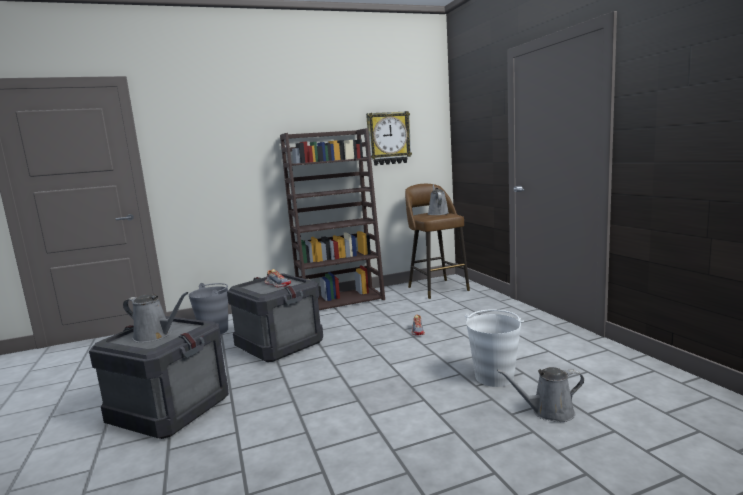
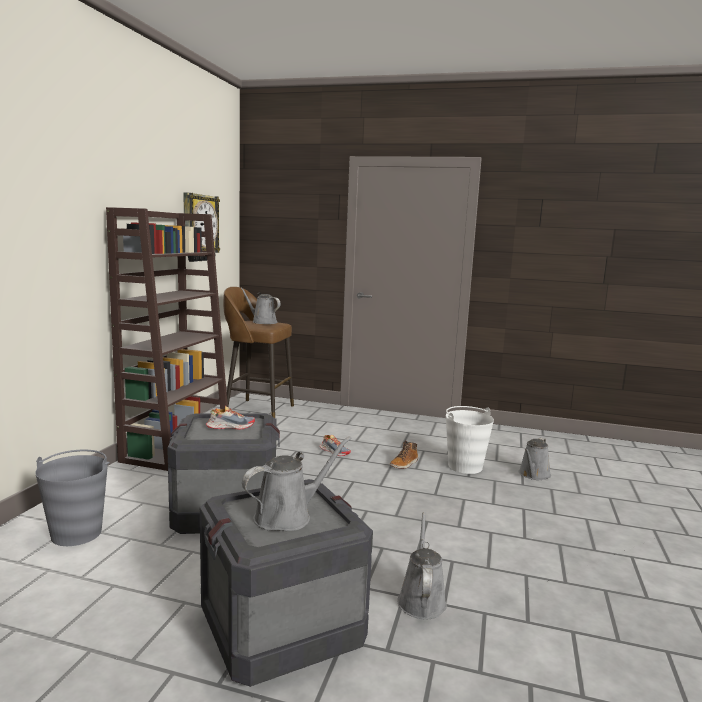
camera: 55 degrees left, 0 degrees up
(238, 439) = (421, 599): none -> grey watering can
(446, 356) = (404, 464): none -> boot

